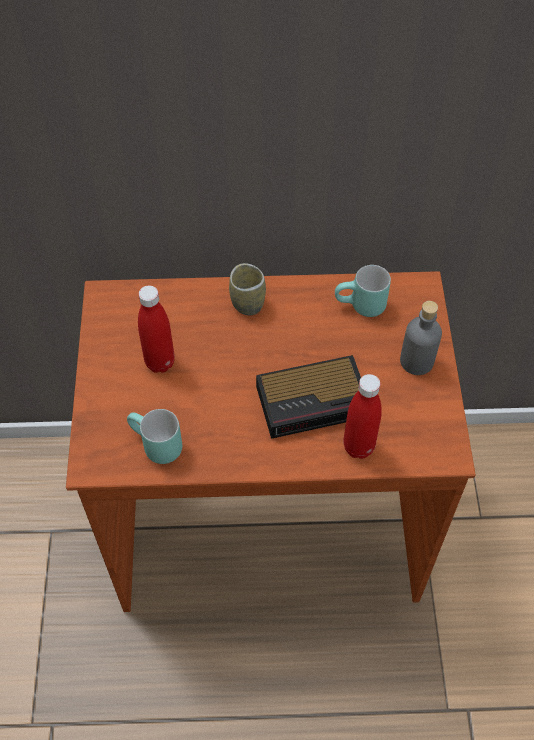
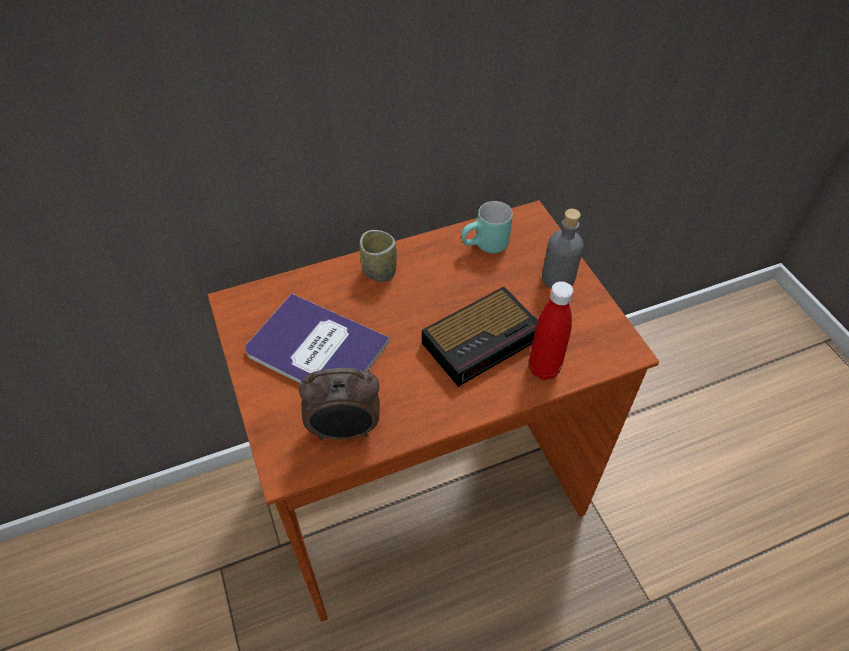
camera: 20 degrees left, 5 degrees down
(154, 447) = (345, 431): turquoise mug -> alarm clock
(160, 362) = (316, 348): red bottle -> book

